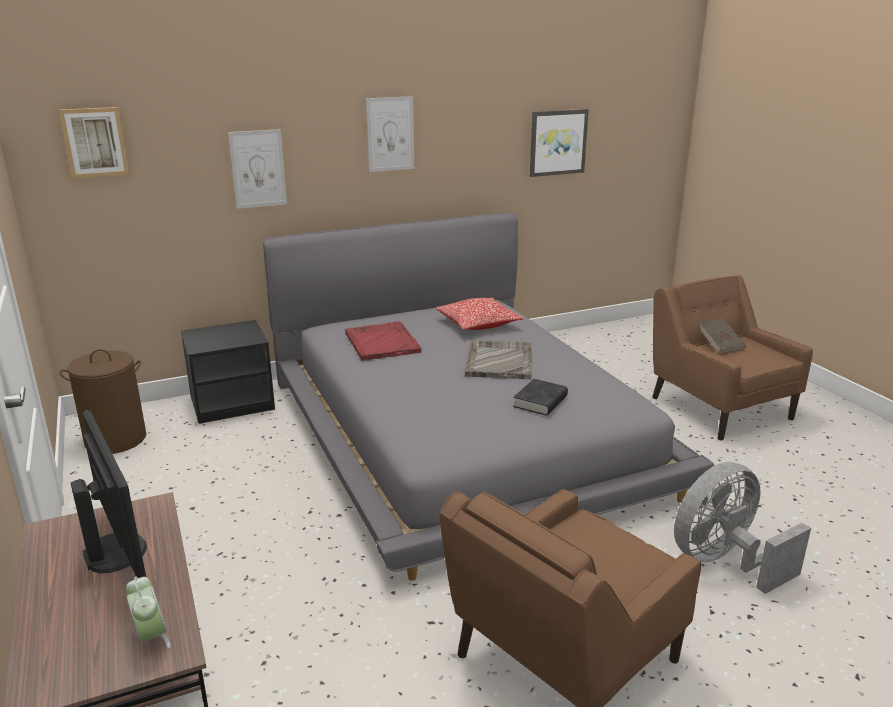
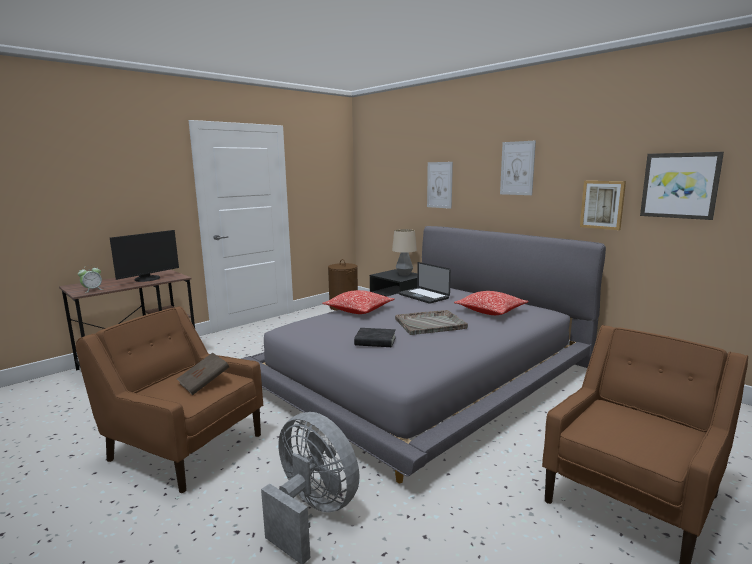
camera: 70 degrees right, 10 degrees down
(95, 142) = (379, 164): picture -> picture (602, 204)
(229, 331) = (404, 274): none -> table lamp
(382, 342) = (423, 296): red tray -> laptop
(402, 392) = (359, 310): none -> pillow
(720, 345) = (637, 415): brown book -> brown book (204, 384)

